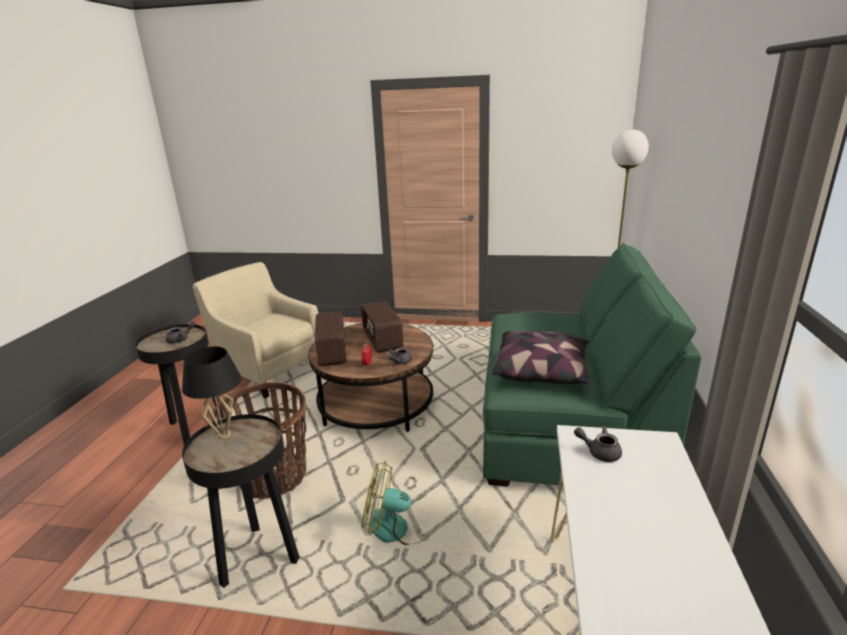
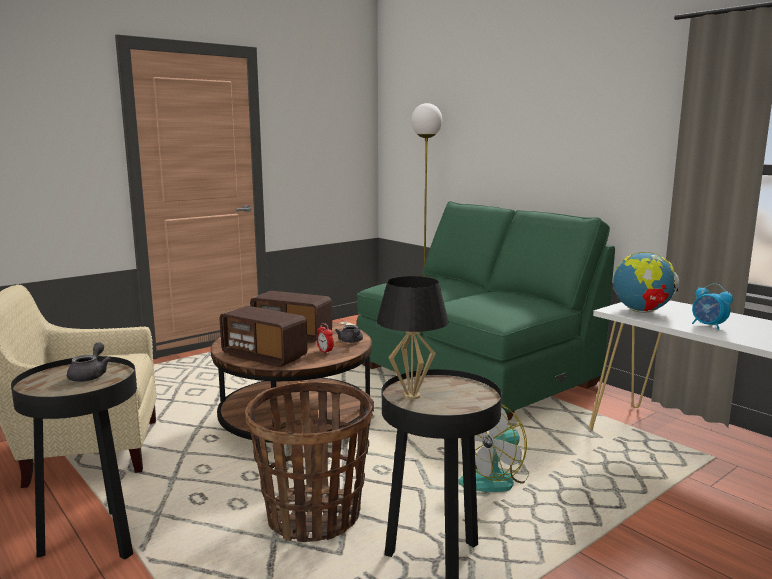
camera: 50 degrees left, 10 degrees down
(542, 371) = (495, 302): pillow -> none
(599, 452) = (642, 311): grey teapot -> globe
(614, 512) = (708, 326): none -> alarm clock

